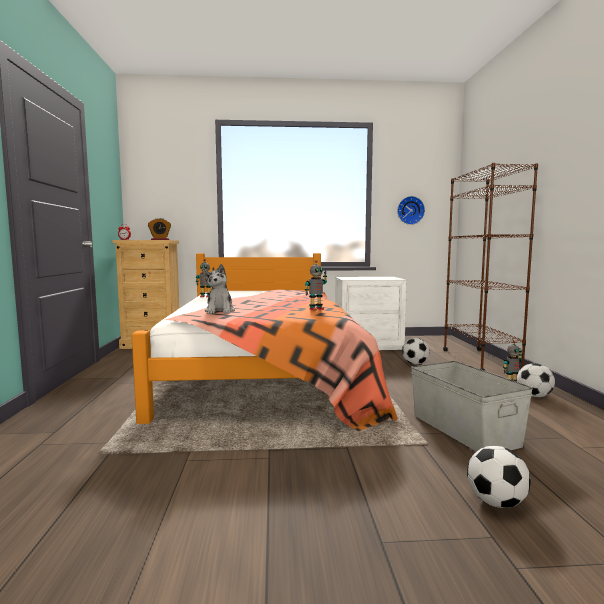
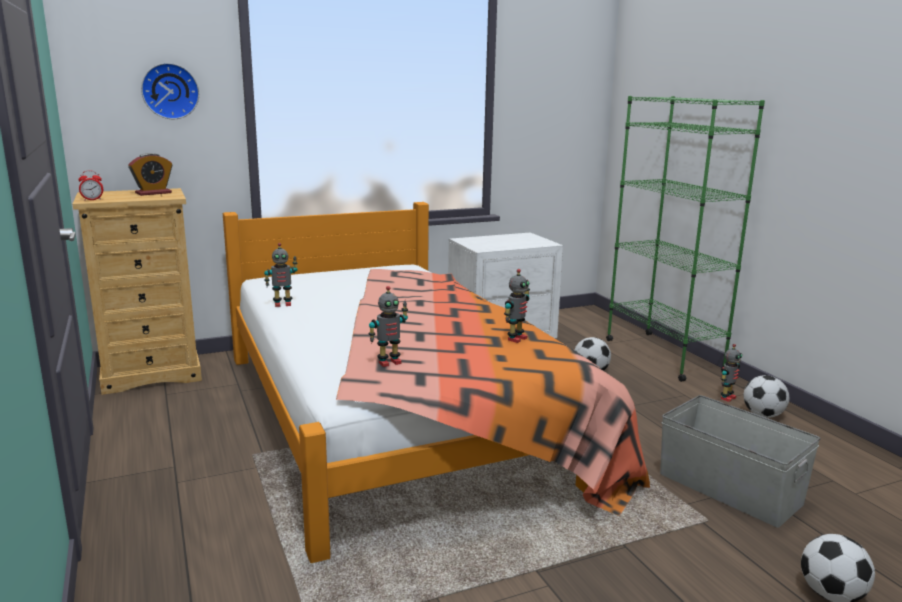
camera: 20 degrees left, 10 degrees up
(220, 311) = (389, 362): plush toy -> toy robot
(410, 210) = (546, 126): wall clock -> wall clock (170, 91)
(480, 360) = (663, 355): brown bookcase -> green bookcase

